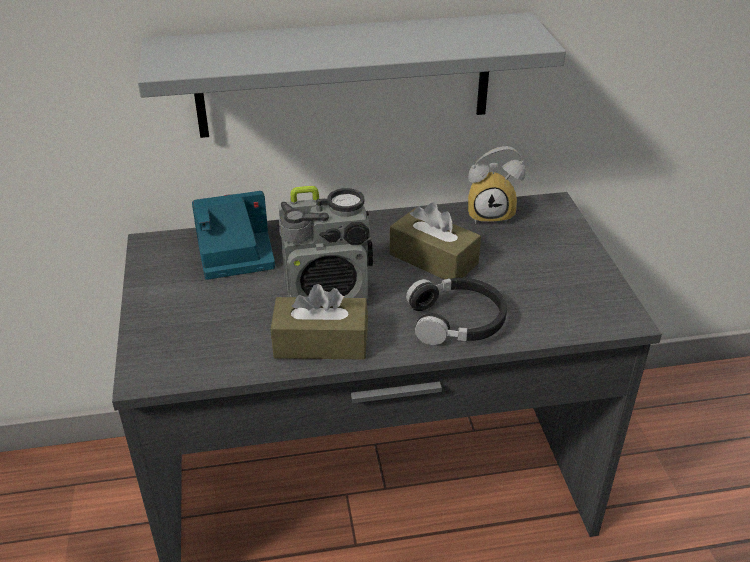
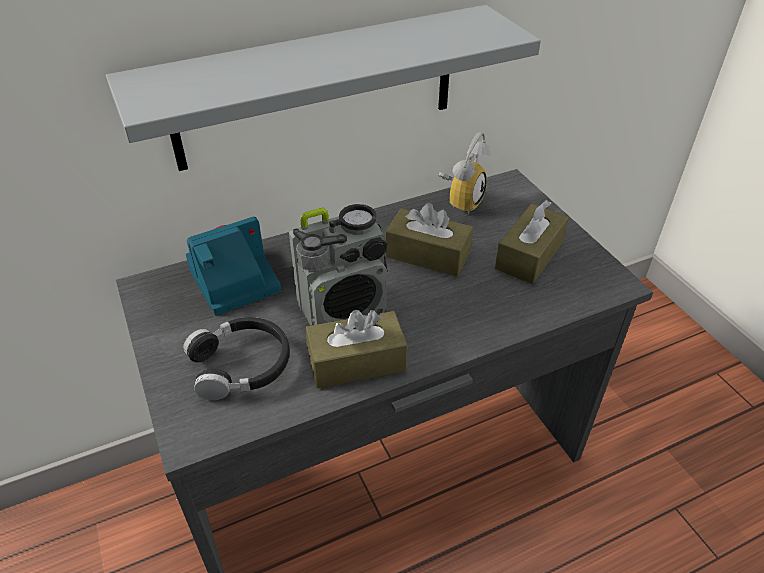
camera: 15 degrees left, 5 degrees up
(457, 321) = (474, 313): black headphones -> black headphones (241, 365)
(491, 214) = (461, 200): alarm clock -> alarm clock turned 45 degrees counterclockwise
(540, 277) = (529, 255): none -> brown tissue box

